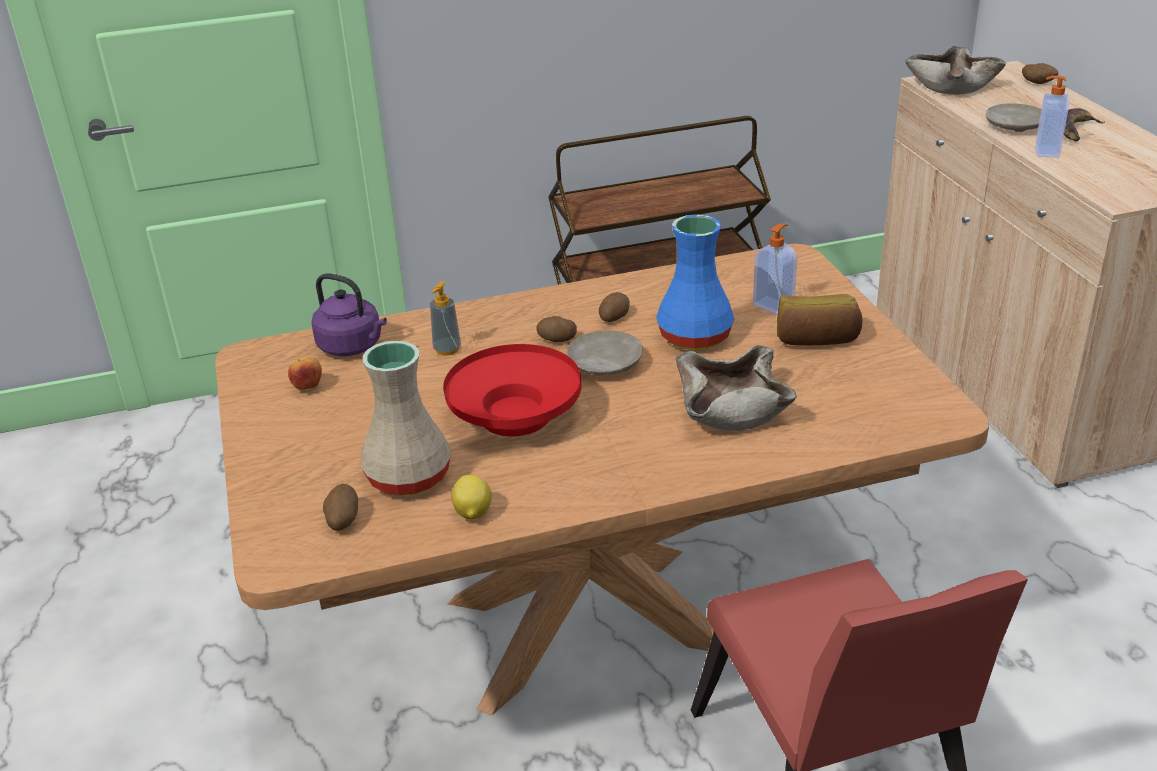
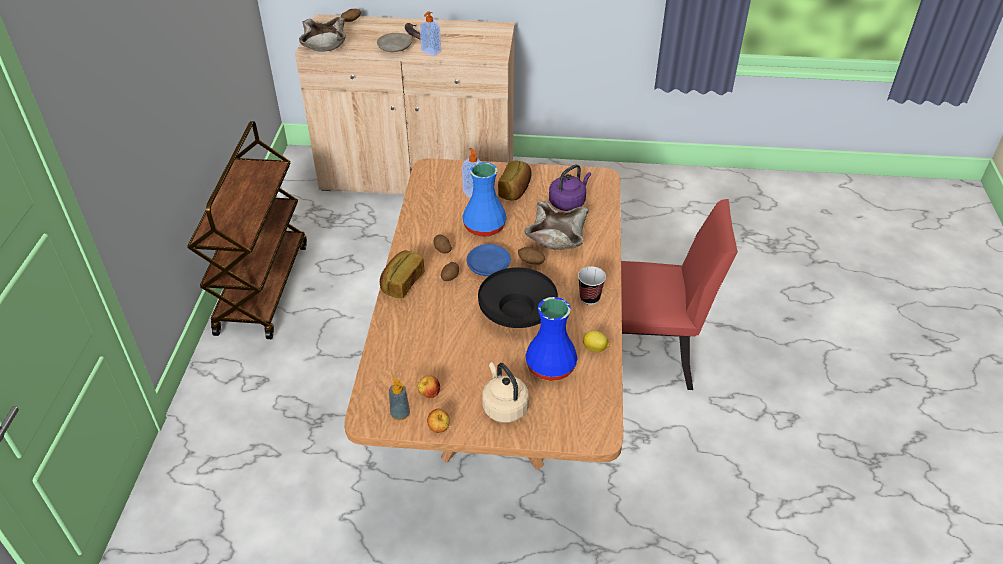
camera: 70 degrees left, 10 degrees up
(245, 412) = (439, 429): none -> apple
(306, 455) = (504, 406): none -> beige kettle
(342, 521) = (576, 401): potato -> potato (531, 262)
(353, 346) = (394, 364): purple kettle -> purple kettle (568, 202)
(407, 478) = (551, 367): beige vase -> blue vase
(447, 349) = (428, 323): soap dispenser -> soap dispenser (400, 414)
(514, 416) = (517, 312): red bowl -> black bowl
(517, 307) = (401, 283): none -> bread
(596, 478) = (589, 298): none -> cup
(604, 364) = (488, 266): beige plate -> blue plate

